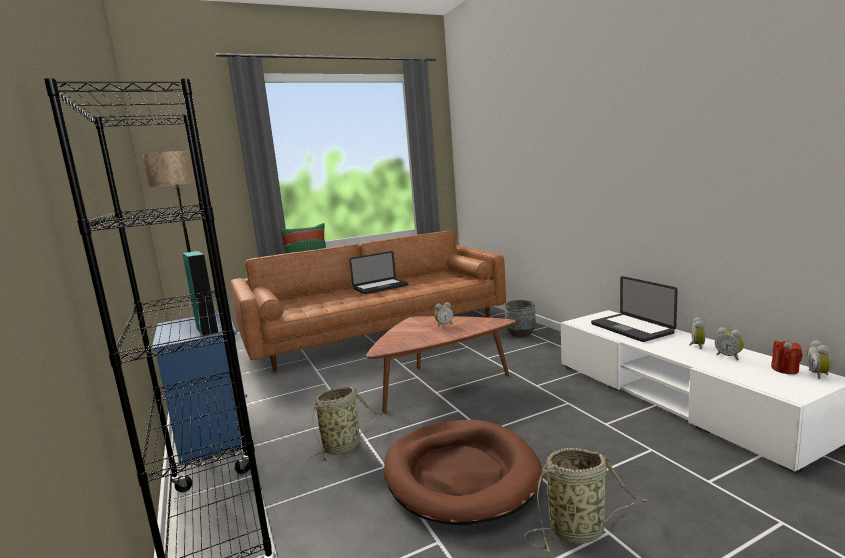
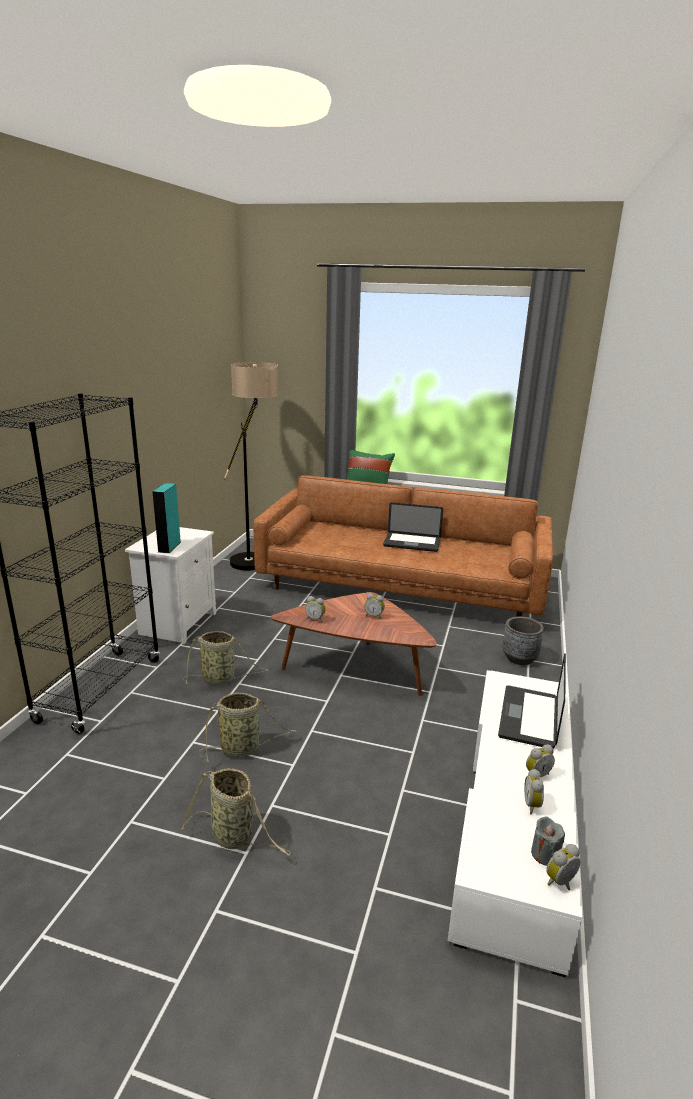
camera: 40 degrees right, 10 degrees up
(213, 434) = (177, 623): blue nightstand -> white nightstand
(407, 342) = (315, 619): none -> alarm clock
(460, 474) = (243, 748): brown dog bed -> basket
(785, 369) = (545, 854): red candle -> grey candle

